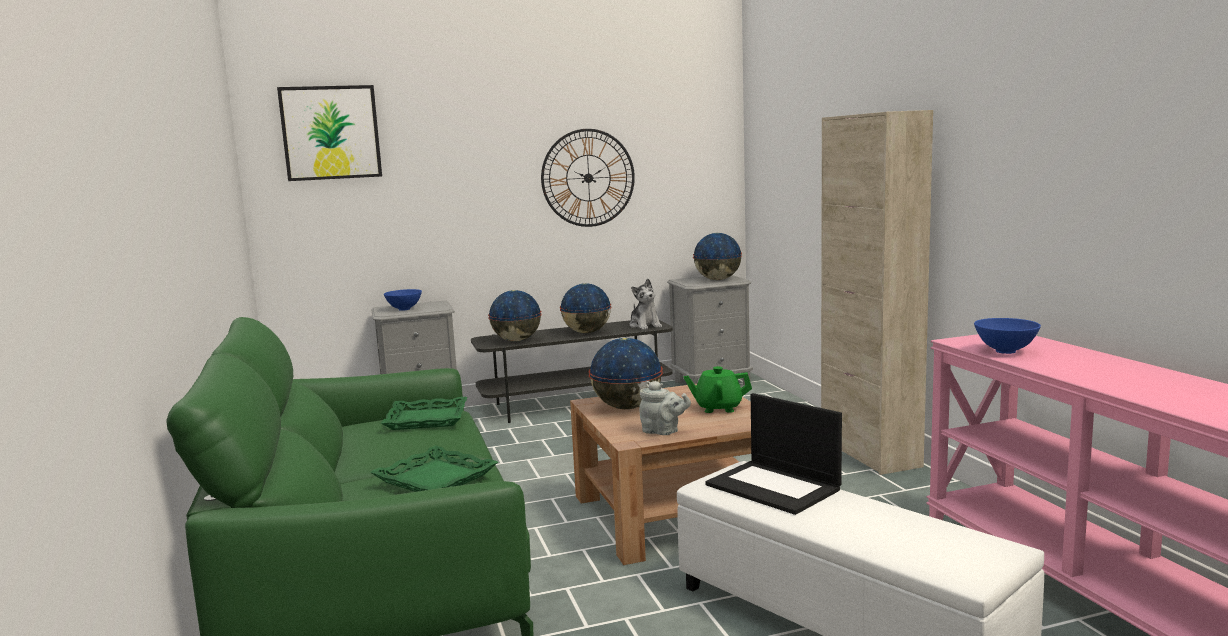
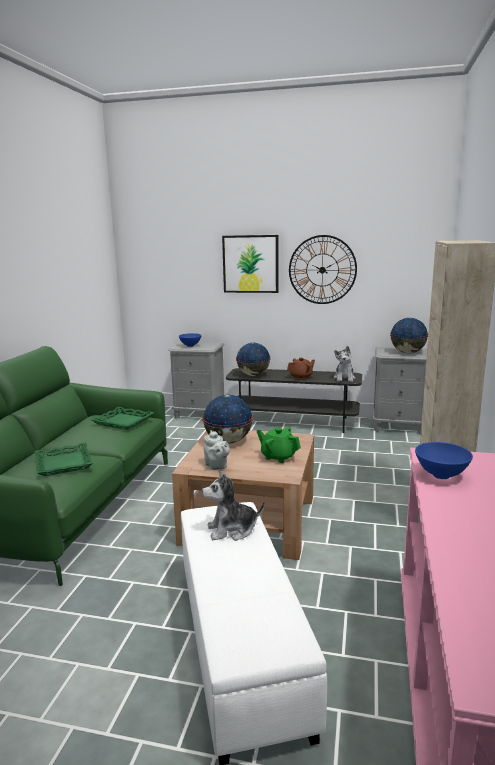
camera: 30 degrees right, 5 degrees up
(331, 133) = (162, 234): picture -> picture (250, 264)
(587, 332) = (301, 377): globe -> brown teapot
(775, 487) = (232, 530): laptop -> plush toy

